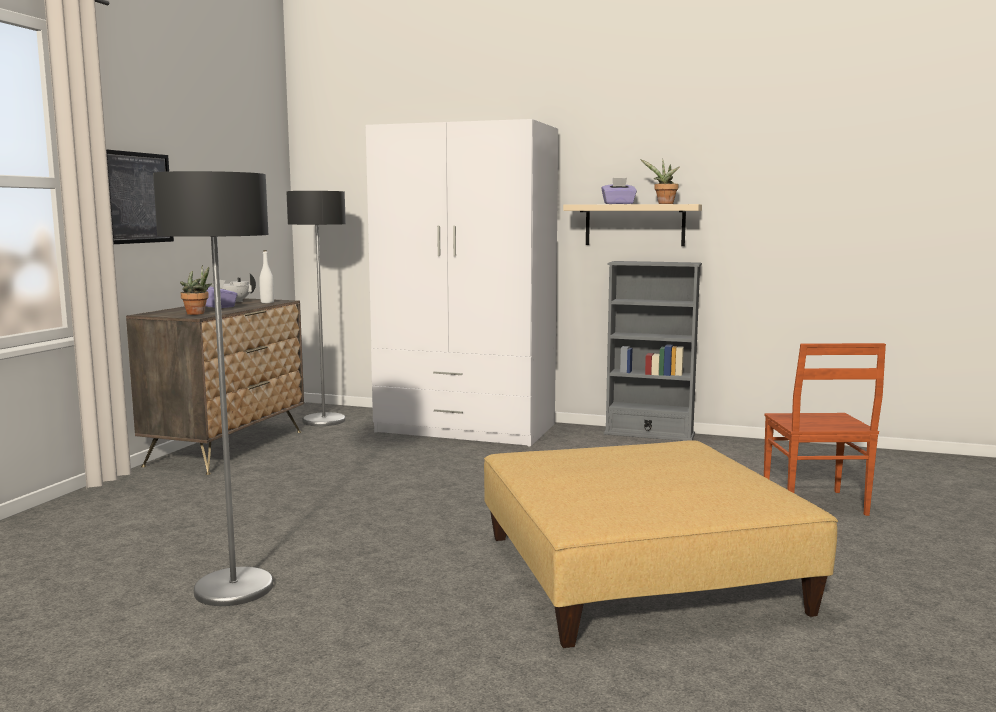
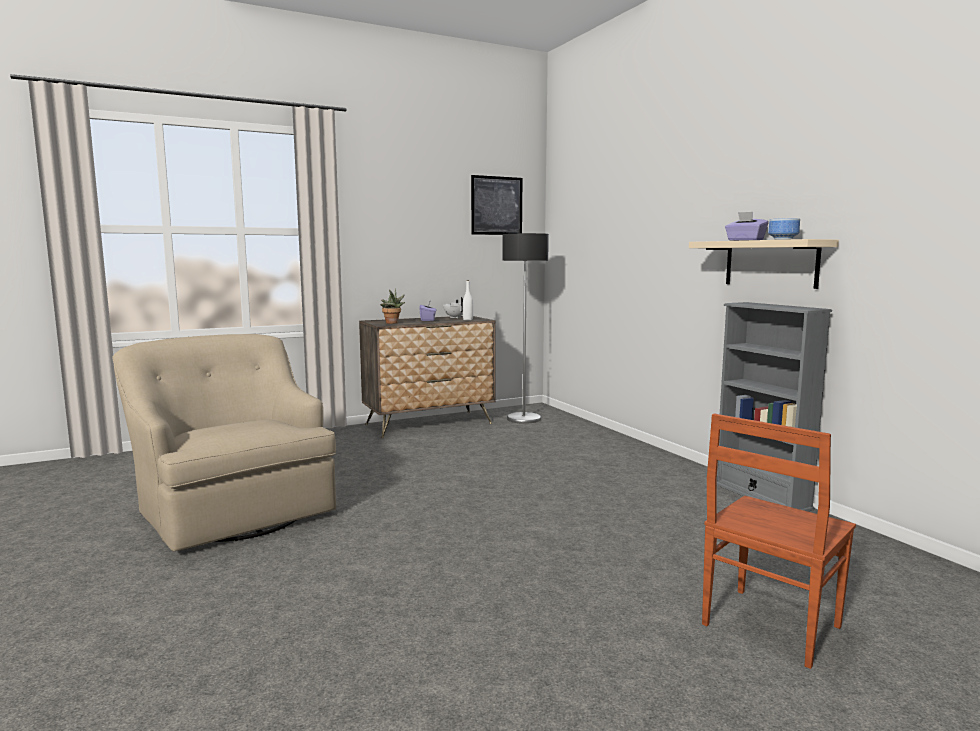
camera: 45 degrees right, 0 degrees up
(138, 198) = (378, 240): picture -> picture (496, 205)
(233, 588) = (233, 508): floor lamp -> beige armchair
(466, 428) = (605, 448): white wardrobe -> none
(639, 573) = (437, 607): beige ottoman -> none
(664, 203) = (784, 239): potted plant -> bowl

